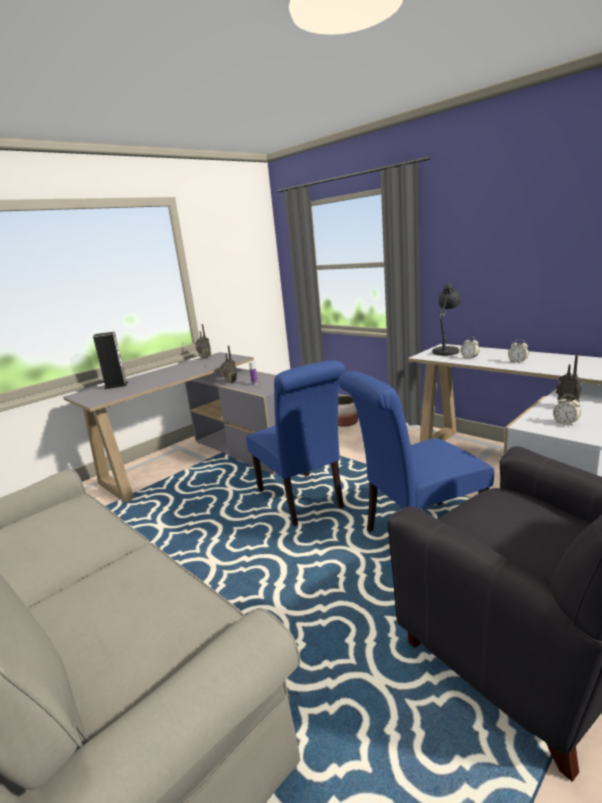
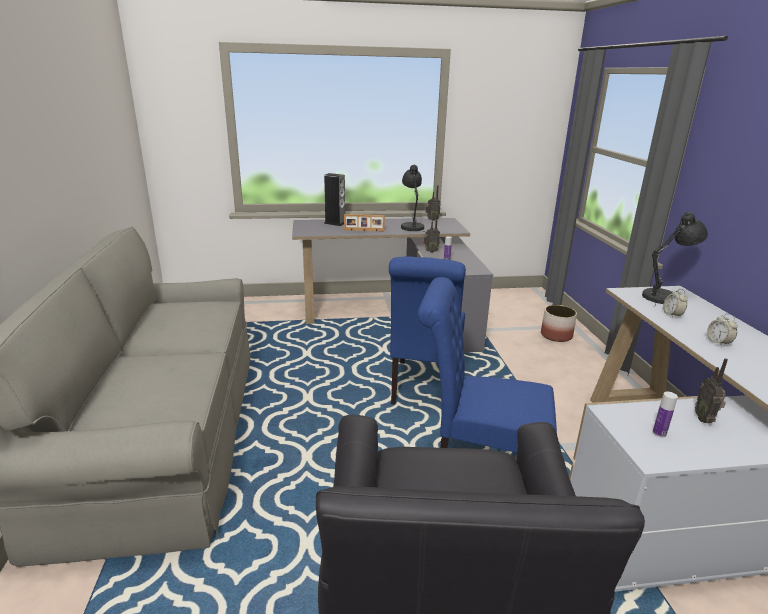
camera: 35 degrees right, 5 degrees up
(158, 382) = (364, 230): none -> picture frame
(197, 367) = (412, 227): none -> grey table lamp
(565, 423) = (659, 433): alarm clock -> bottle

